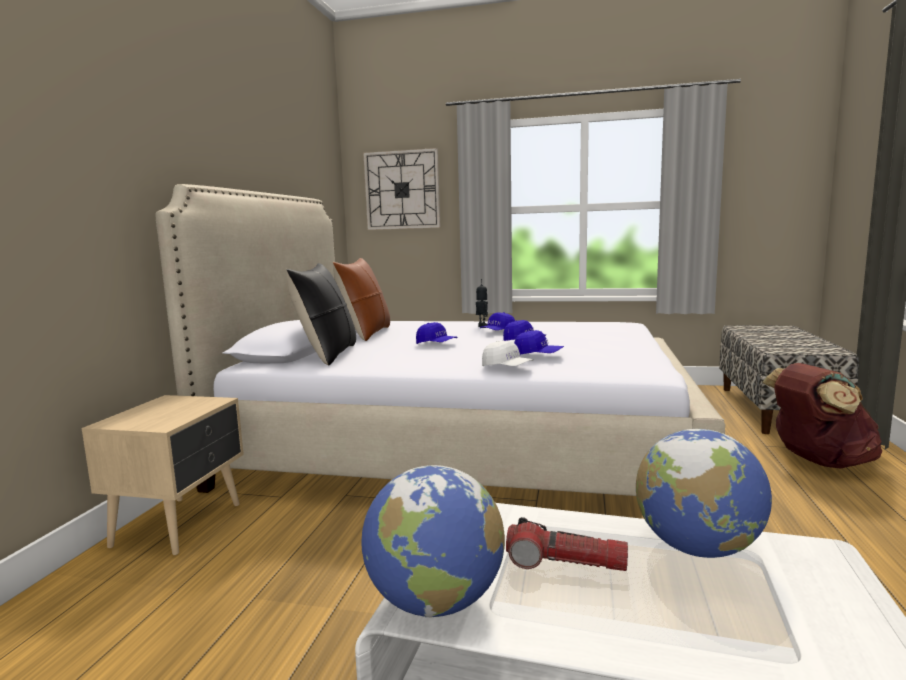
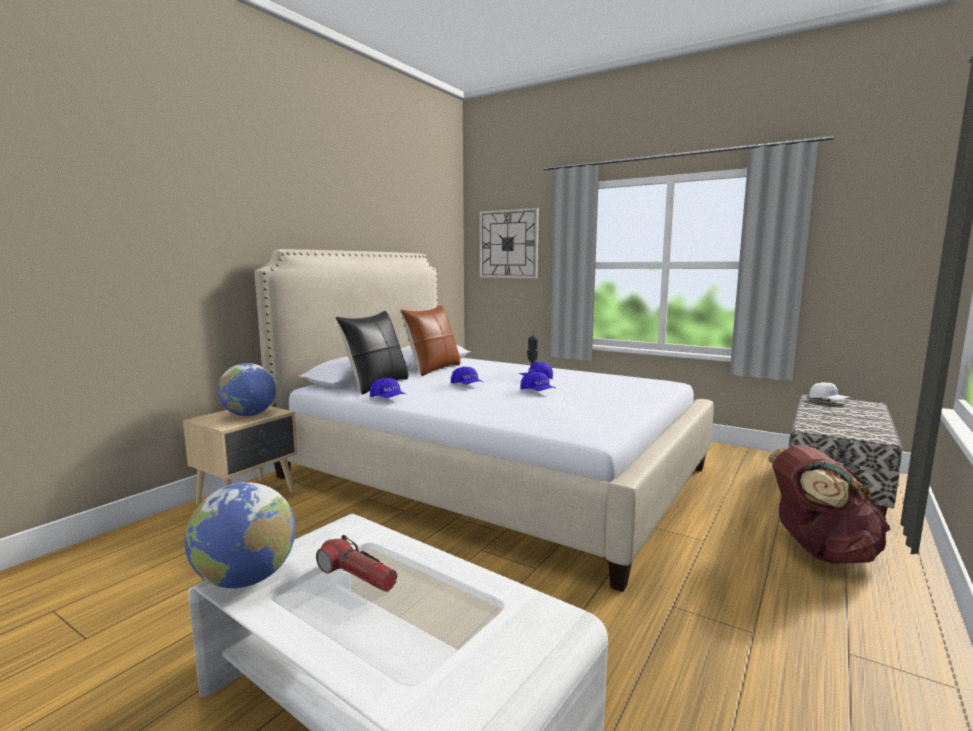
camera: 20 degrees right, 0 degrees up
(507, 368) = (482, 414): white cap -> white cap (828, 400)
(537, 355) = (523, 406): blue cap -> blue cap (388, 399)
(697, 548) = (464, 590): globe -> globe (249, 415)

